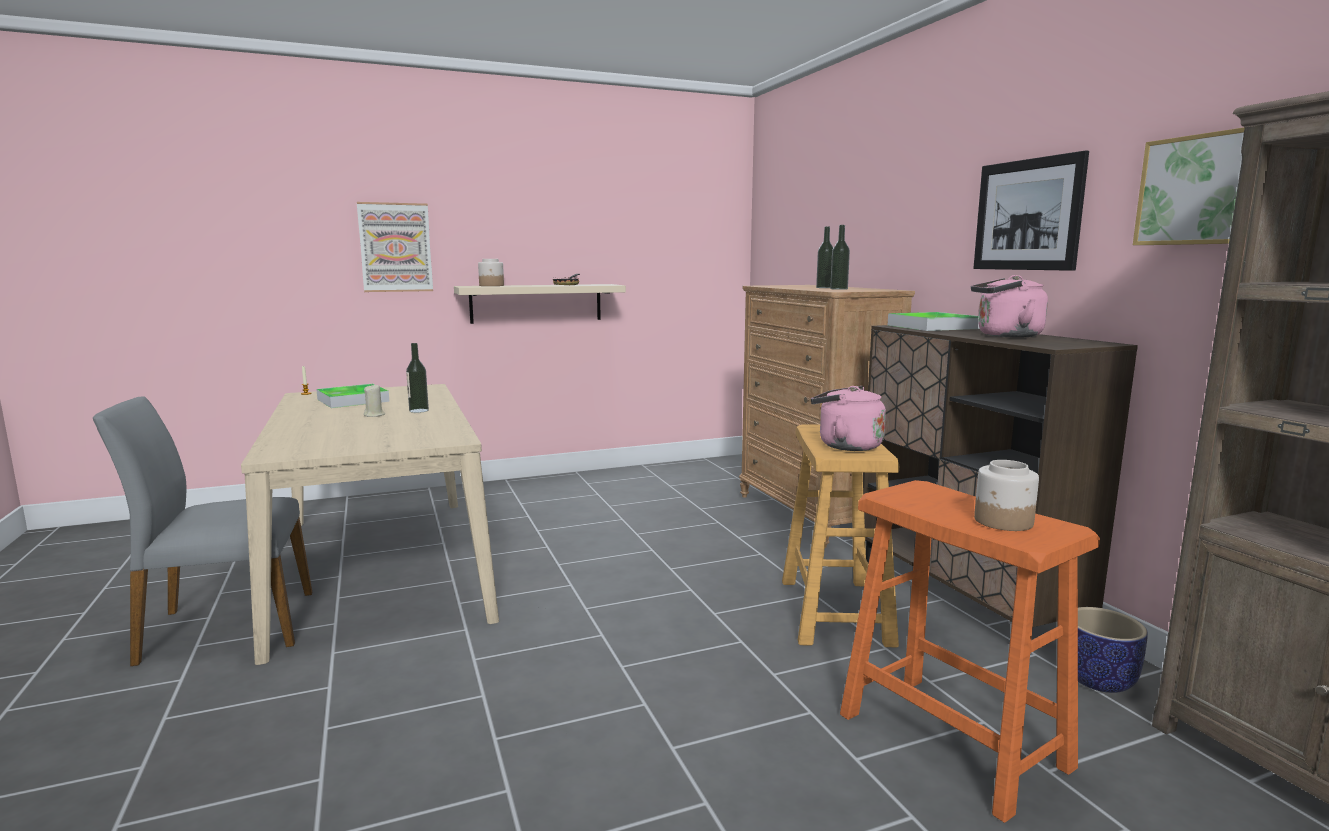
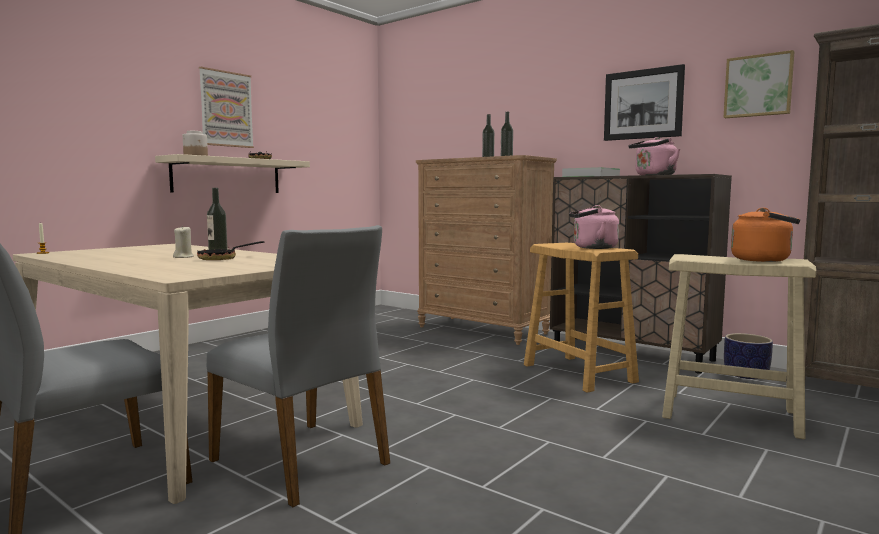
camera: 30 degrees left, 5 degrees down
(353, 400) = (119, 253): tray -> none
(393, 651) = (302, 461): none -> grey chair
(394, 423) = (223, 258): none -> frying pan
(395, 247) = (99, 114): picture -> picture (226, 109)
(953, 741) = (730, 414): orange stool -> beige stool
(1003, 522) = (764, 260): jar -> orange kettle

